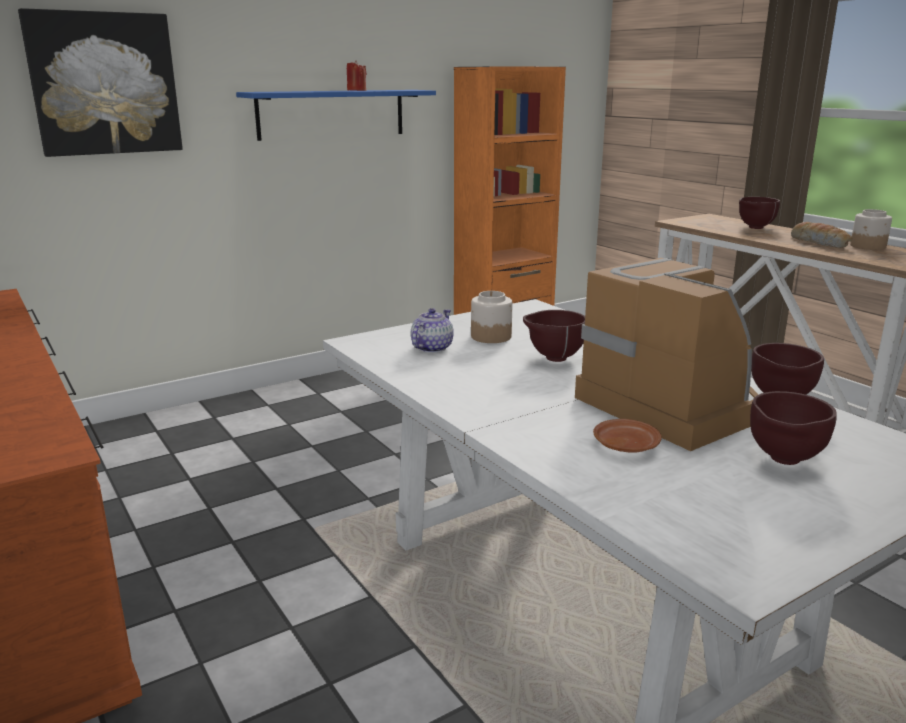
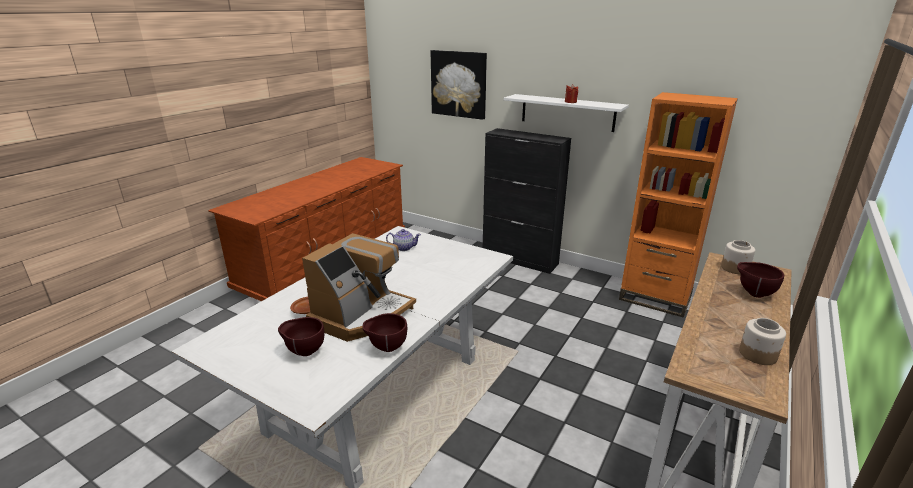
camera: 65 degrees right, 5 degrees up
(311, 387) = (520, 260): none -> black cabinet
(332, 114) = (567, 112): blue shelf -> white shelf
(491, 336) = (432, 257): jar -> jar (735, 268)
(553, 358) = (410, 277): brown bowl -> none
(820, 243) = (731, 328): bread -> none

